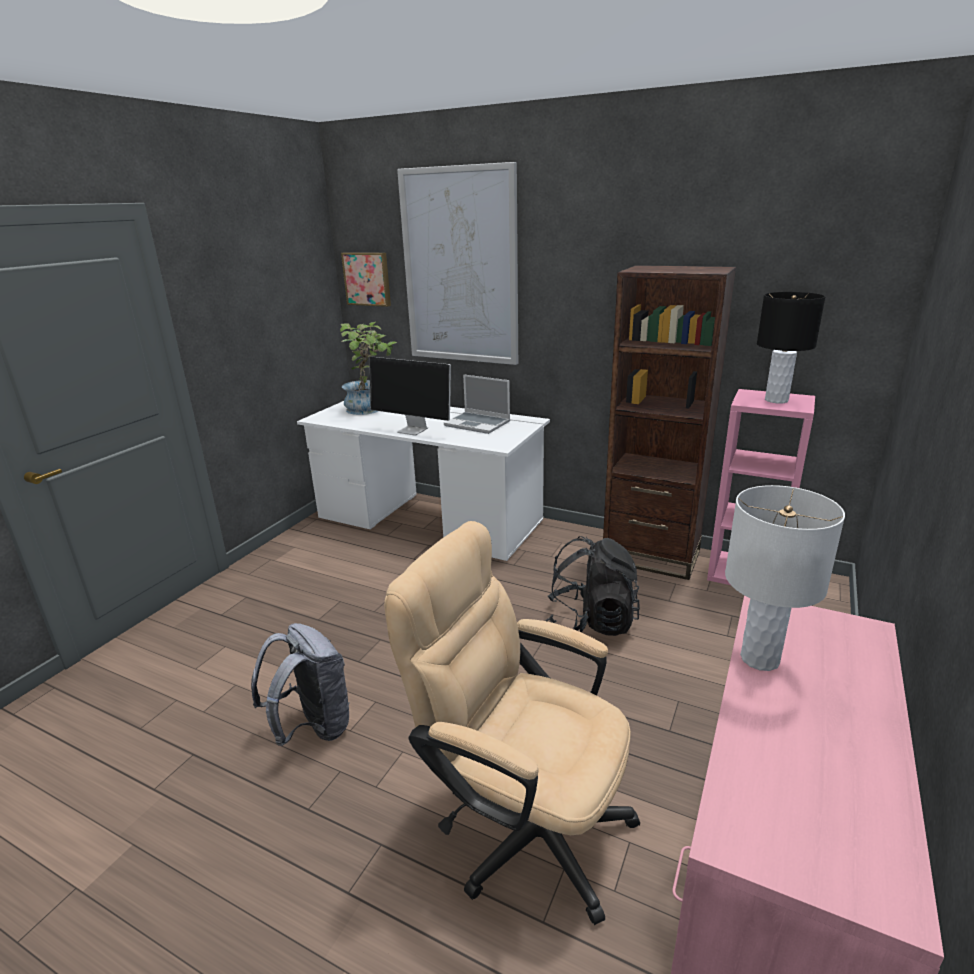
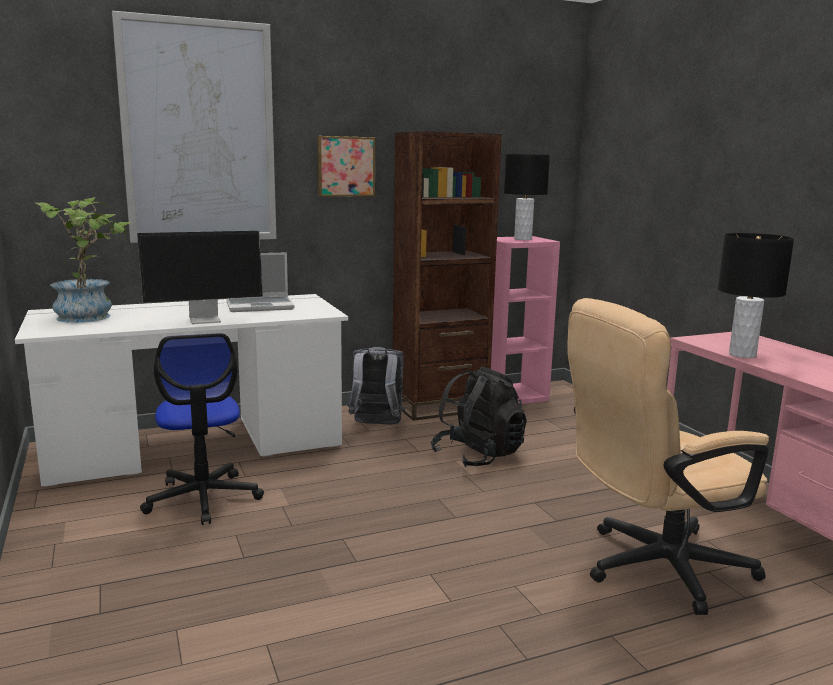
camera: 50 degrees left, 10 degrees down
(313, 727) = (417, 619): grey backpack -> grey backpack (376, 425)
(367, 279) = (52, 146): picture -> picture (345, 166)
(368, 564) = (203, 498): none -> office chair
(759, 658) = (742, 354): white table lamp -> black table lamp

